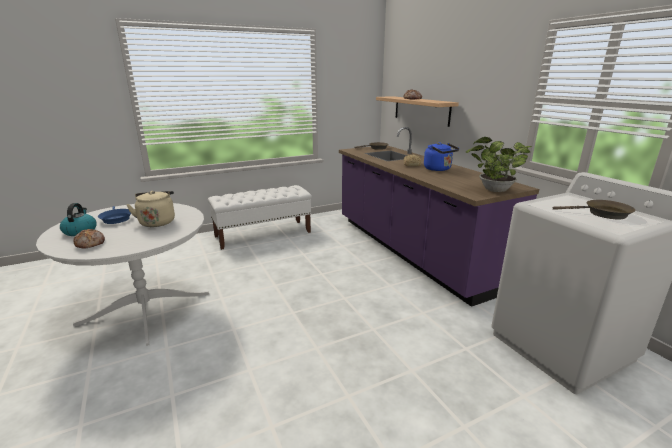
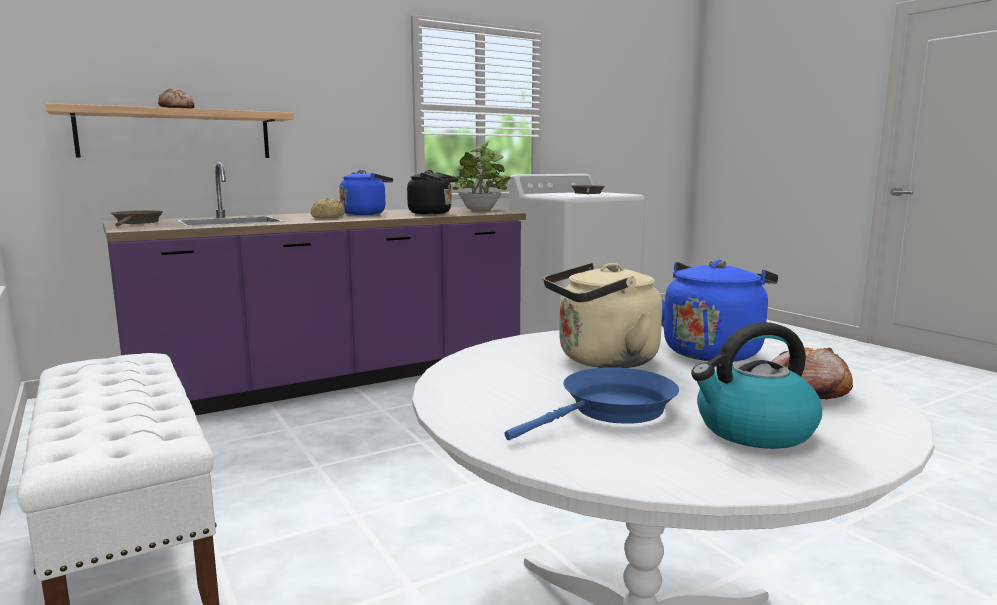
camera: 95 degrees left, 10 degrees down
(145, 239) = (712, 351): none -> blue kettle
(451, 180) = (433, 213): none -> black kettle

